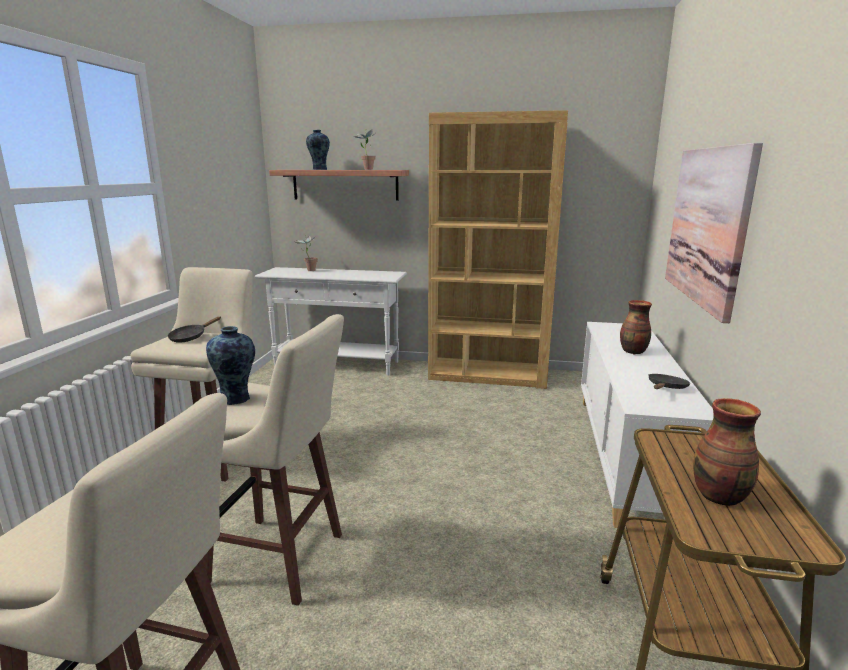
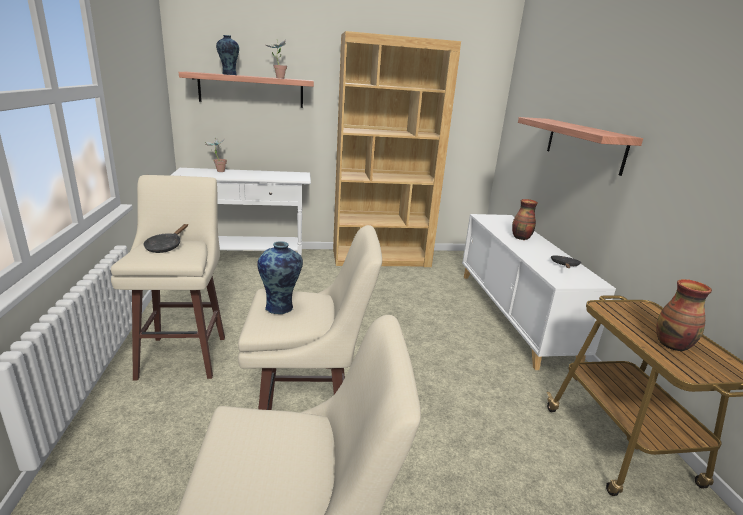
camera: 20 degrees left, 5 degrees up
(707, 225) = (584, 144): picture -> shelf

